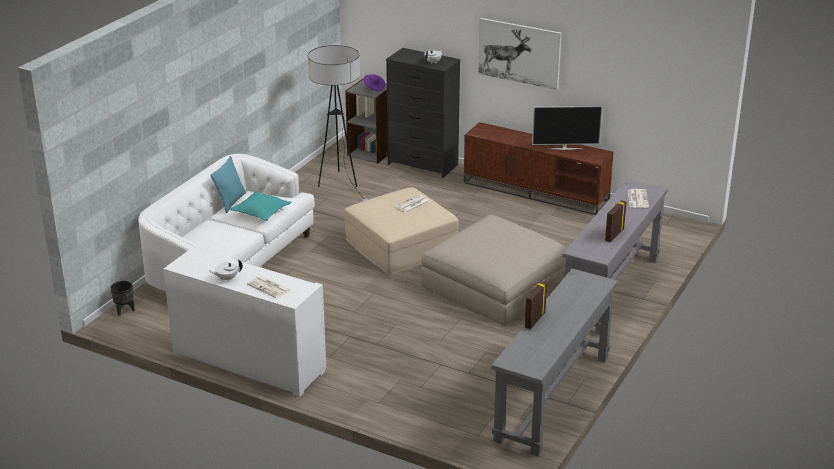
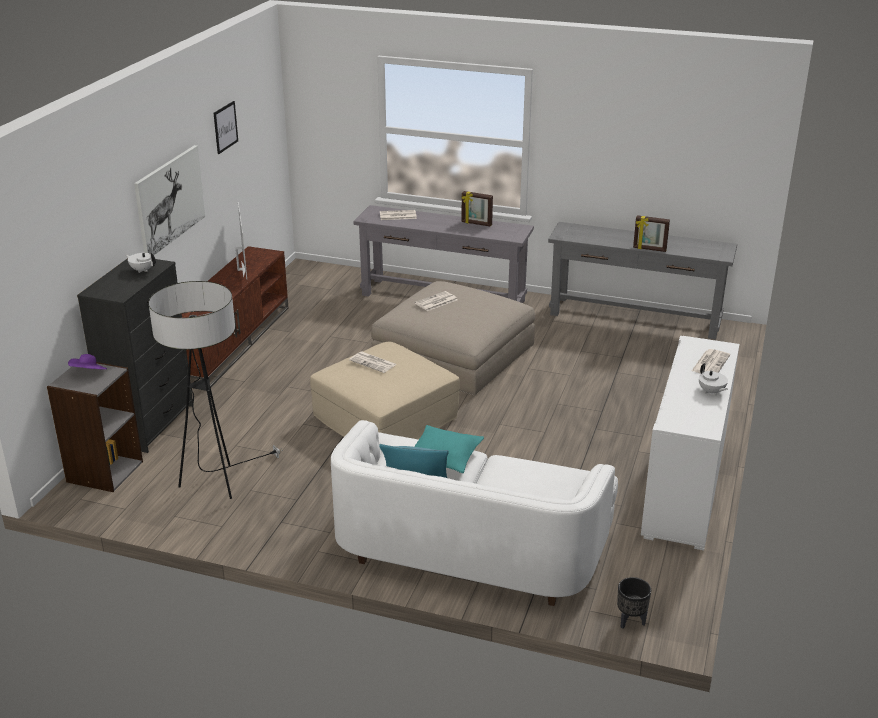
camera: 100 degrees left, 0 degrees up
(505, 234) = (436, 302): none -> newspaper
(611, 43) = (225, 127): none -> picture

